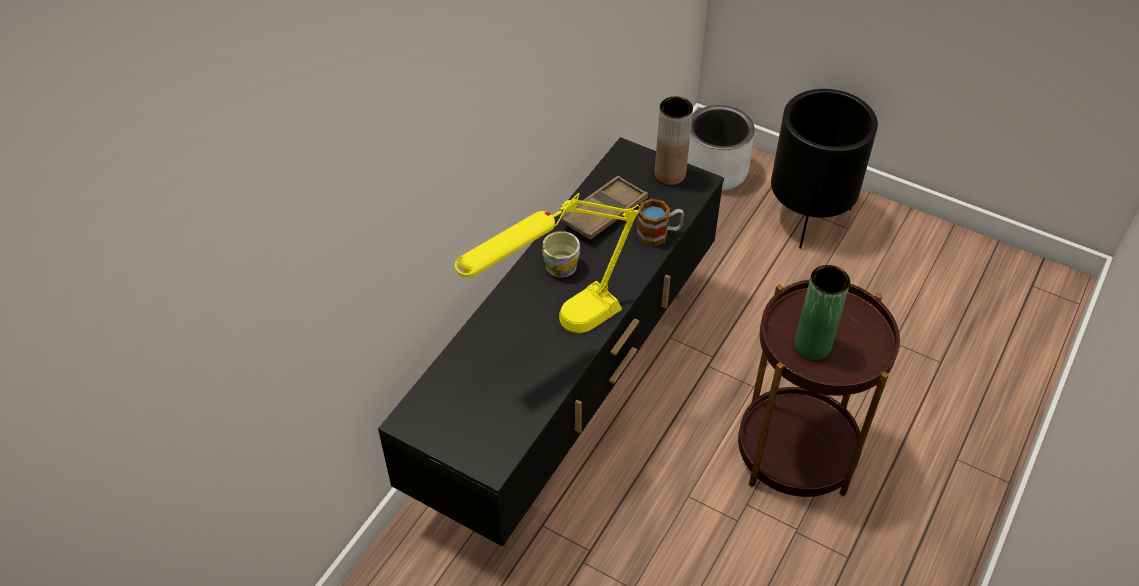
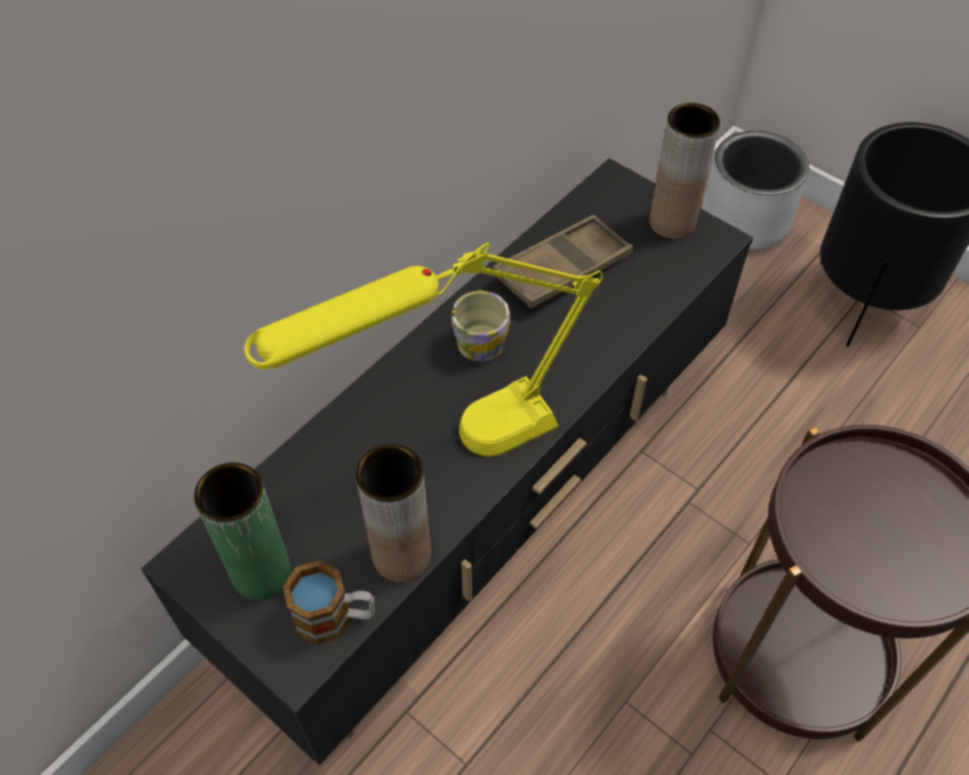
camera: 10 degrees right, 5 degrees up
(541, 397) = (401, 556): none -> brown vase
(659, 234) = (639, 313): mug -> mug (335, 617)
(812, 346) = (854, 541): green vase -> green vase (261, 573)

